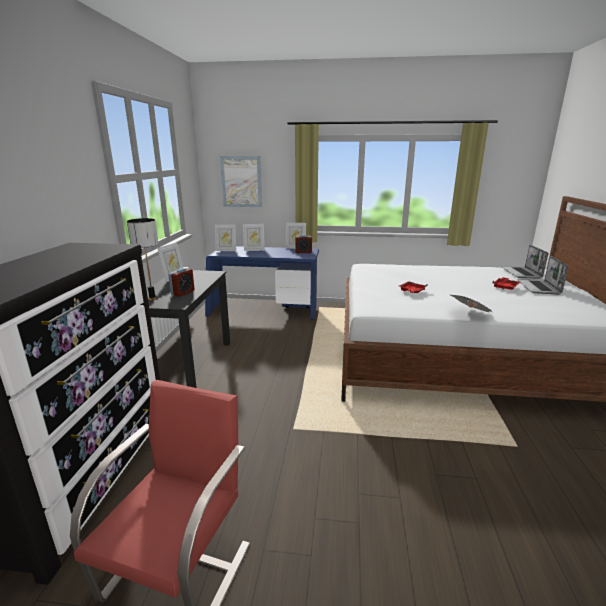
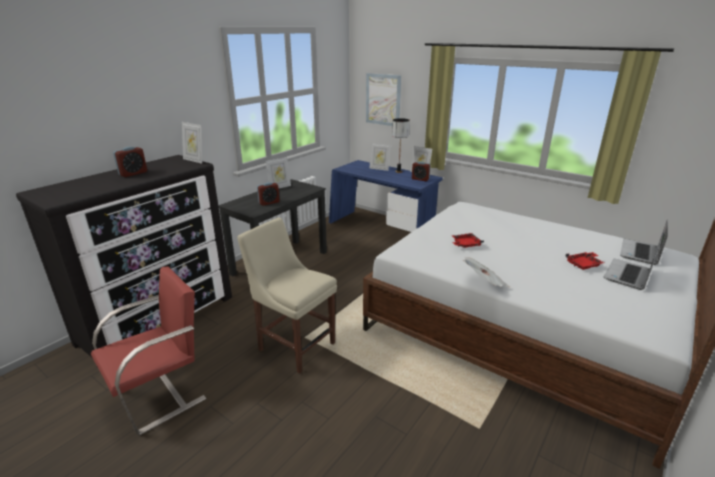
camera: 30 degrees right, 5 degrees up
(40, 265) = (133, 173): none -> alarm clock
(152, 298) = (244, 203): table lamp -> table lamp (399, 171)
(226, 250) = (354, 165): picture frame -> picture frame (195, 160)
(290, 440) = (294, 345): none -> beige chair

